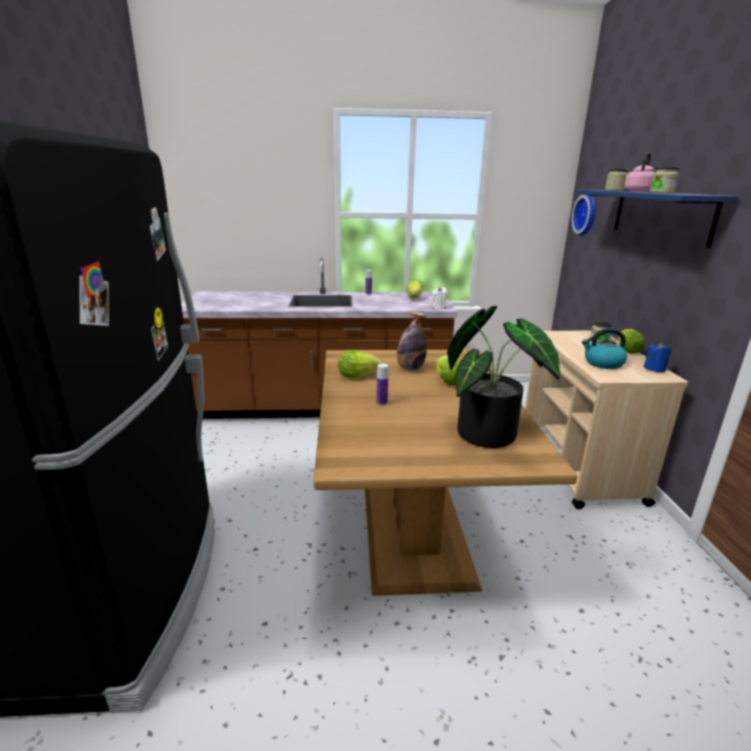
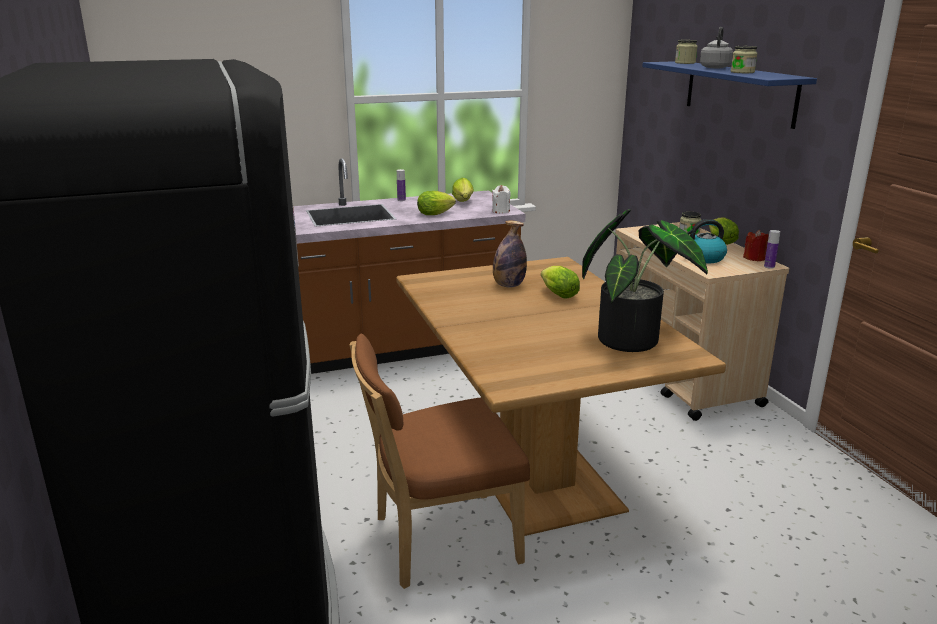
camera: 15 degrees left, 0 degrees up
(301, 583) = (439, 540): none -> brown chair
(360, 376) = (460, 300): lettuce -> lettuce (437, 214)
(382, 403) = (505, 325): bottle -> bottle (769, 266)
(587, 214) = (650, 86): wall clock -> none
(639, 191) = (715, 67): pink kettle -> grey kettle
(654, 369) = (754, 258): blue candle -> red candle

